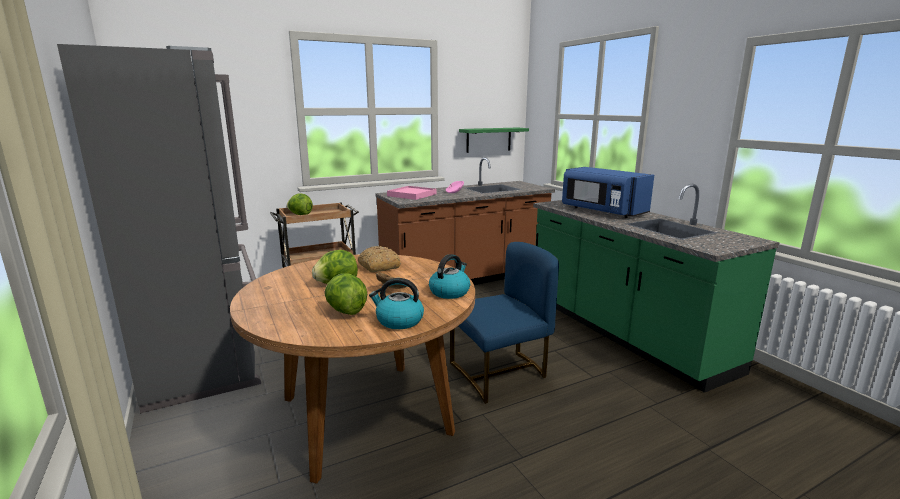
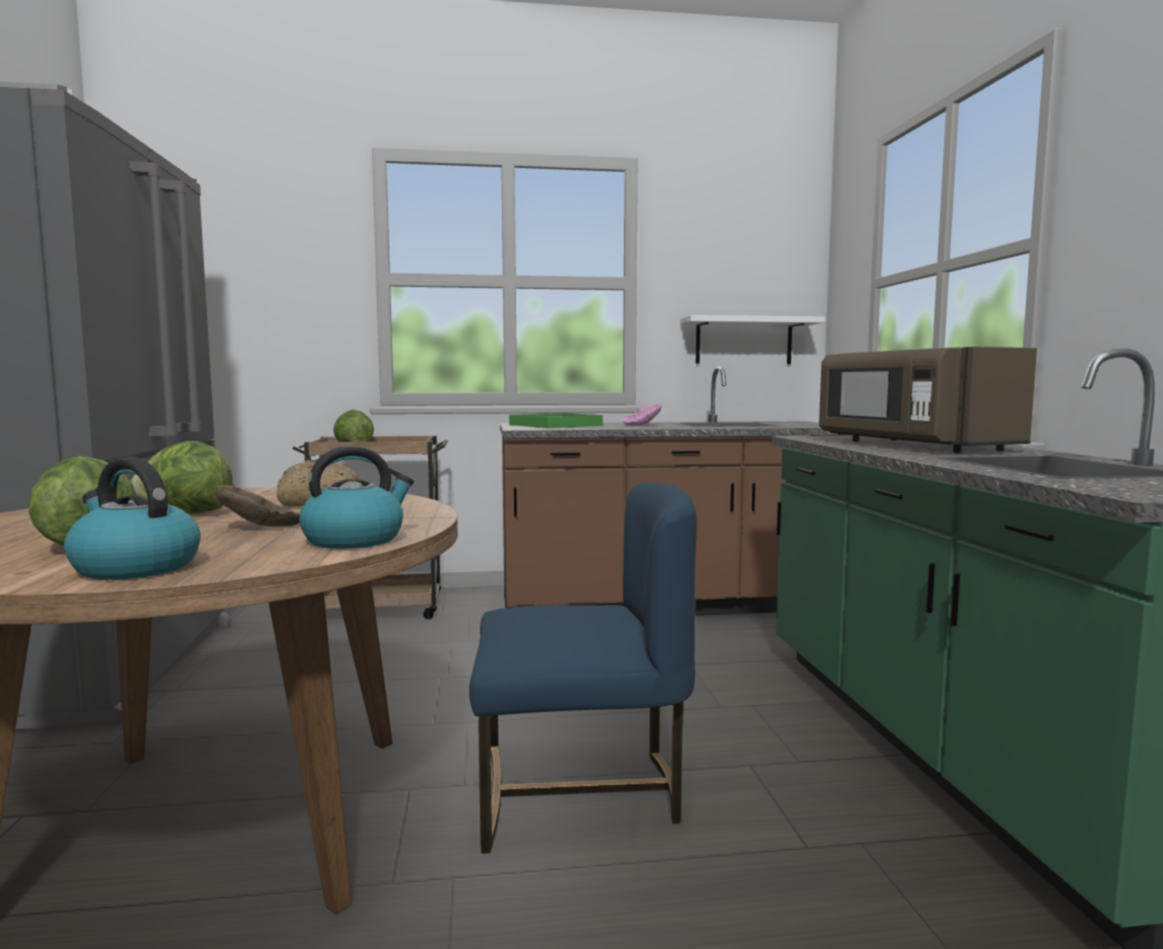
camera: 20 degrees right, 10 degrees down
(411, 195) = (555, 425): pink tray -> green tray
(488, 139) = (743, 341): green shelf -> white shelf
(602, 211) = (911, 445): blue microwave -> brown microwave

